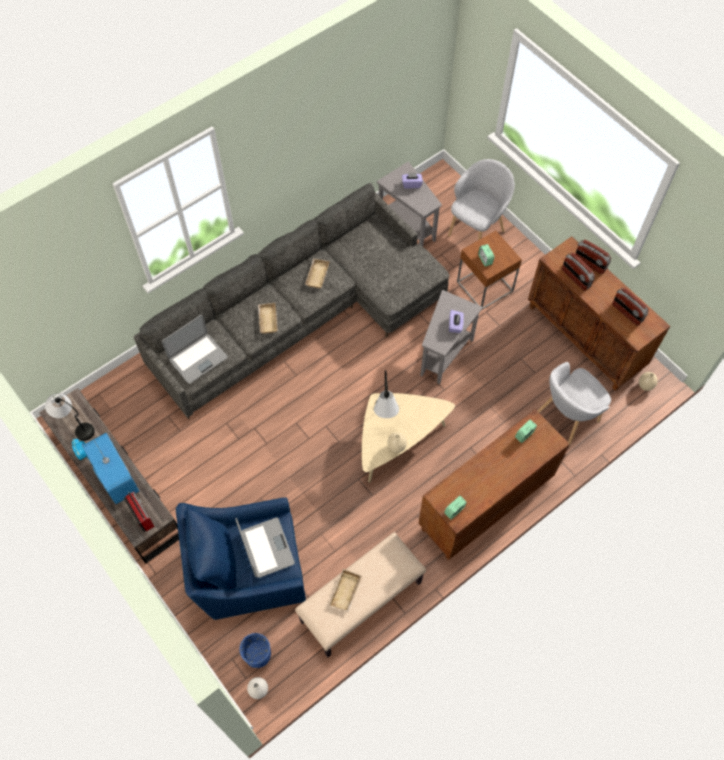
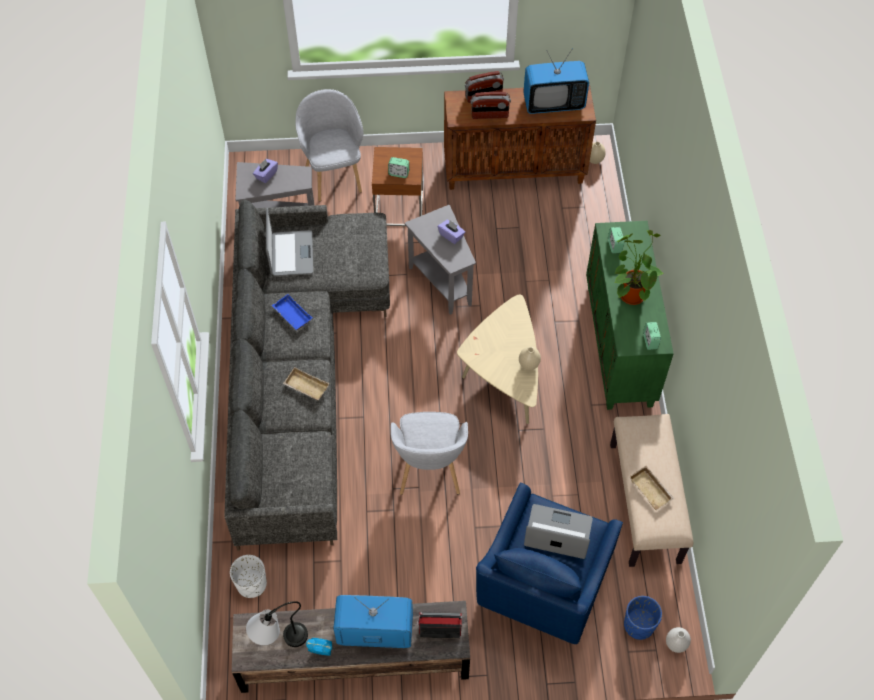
camera: 55 degrees left, 5 degrees down
(129, 391) = (251, 584): none -> white planter
(198, 358) = (297, 475): laptop -> laptop (291, 254)
(316, 274) = (291, 315): beige tray -> blue tray
(384, 417) = (489, 356): table lamp -> none
(485, 505) = (620, 346): brown cabinet -> green cabinet
(488, 471) = (630, 293): none -> potted plant
(566, 419) = (582, 234): grey armchair -> grey armchair (429, 472)
(627, 313) = (553, 103): radio -> television

